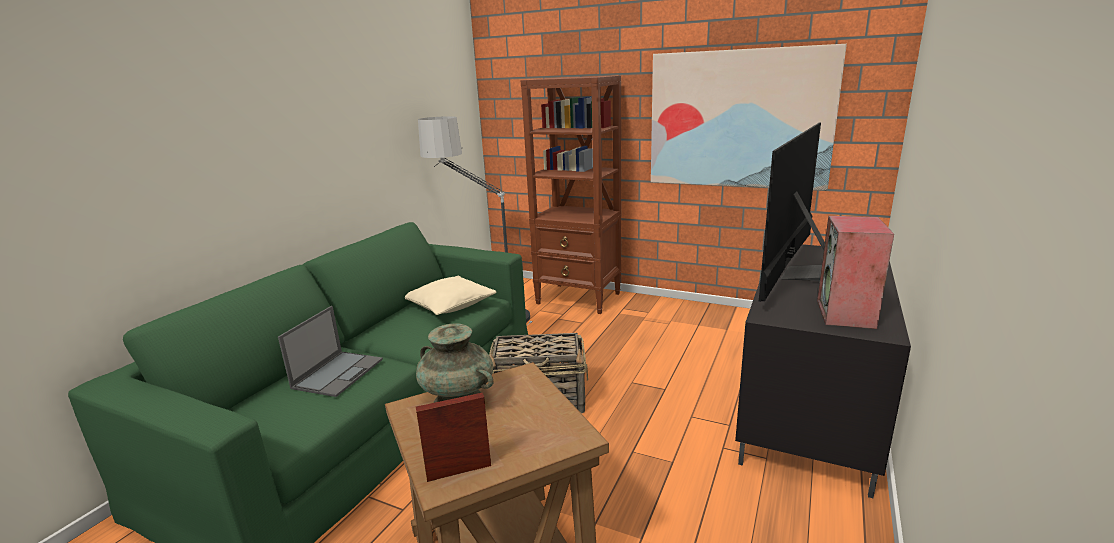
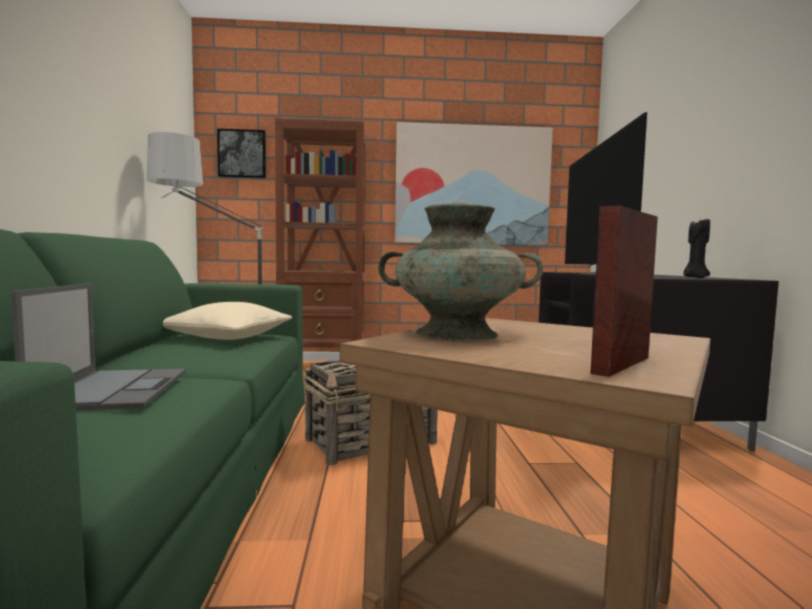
camera: 30 degrees left, 15 degrees down
(514, 96) = (242, 154): none -> picture
(846, 314) = (695, 277): speaker -> black candle

